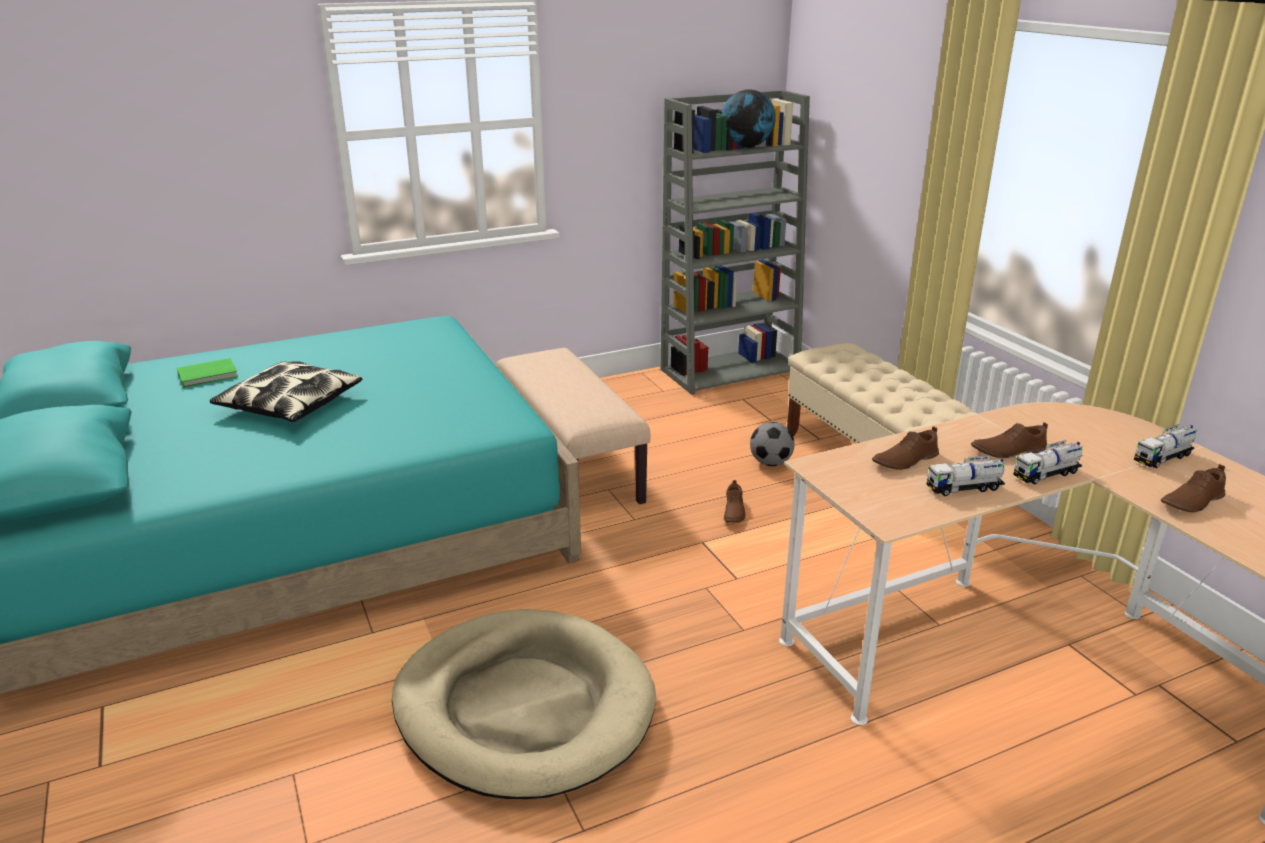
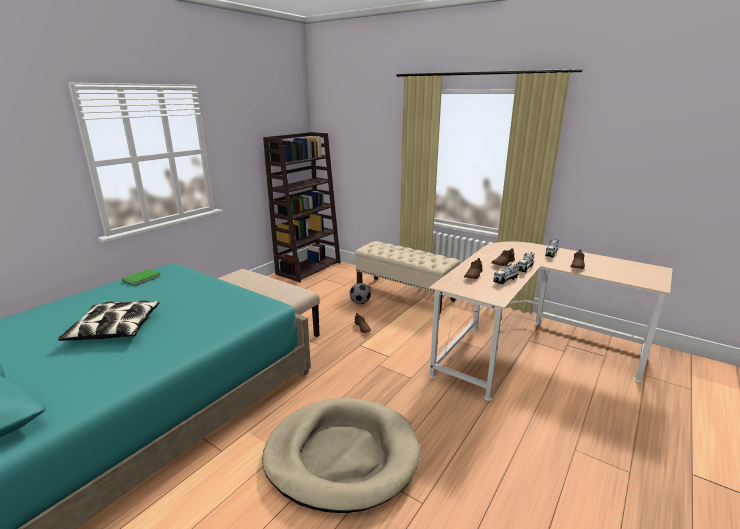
camera: 30 degrees left, 5 degrees down
(209, 375) = (33, 326): green book -> green book (143, 278)
(730, 370) = (309, 268): grey bookcase -> brown bookcase
(746, 147) = (304, 158): globe -> none

